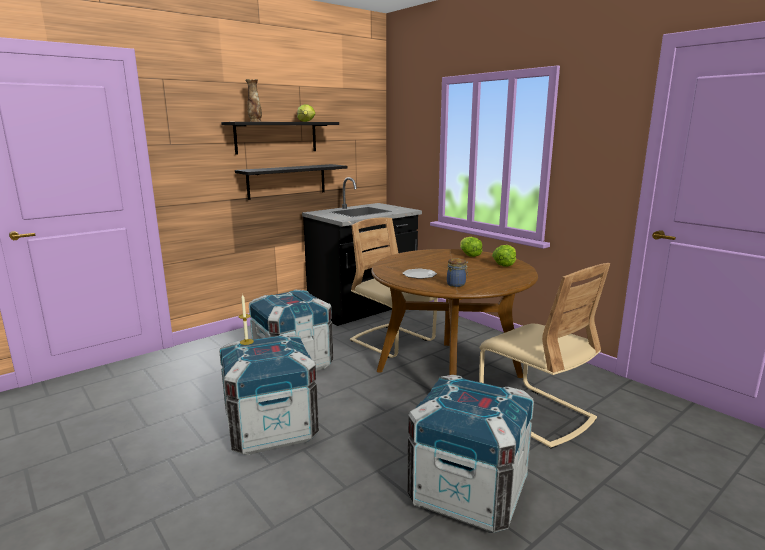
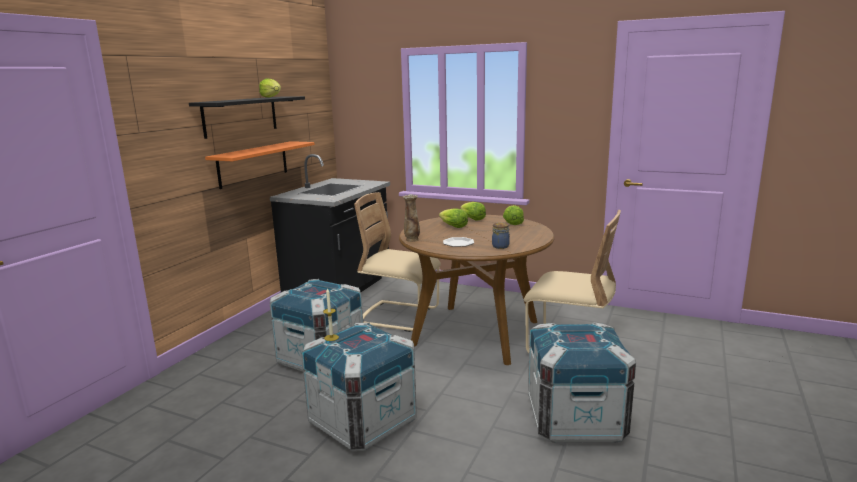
camera: 25 degrees left, 0 degrees up
(255, 121) = (227, 100): vase -> vase (412, 240)
(287, 181) = (253, 164): black shelf -> orange shelf
(439, 259) = (453, 226): none -> lettuce

